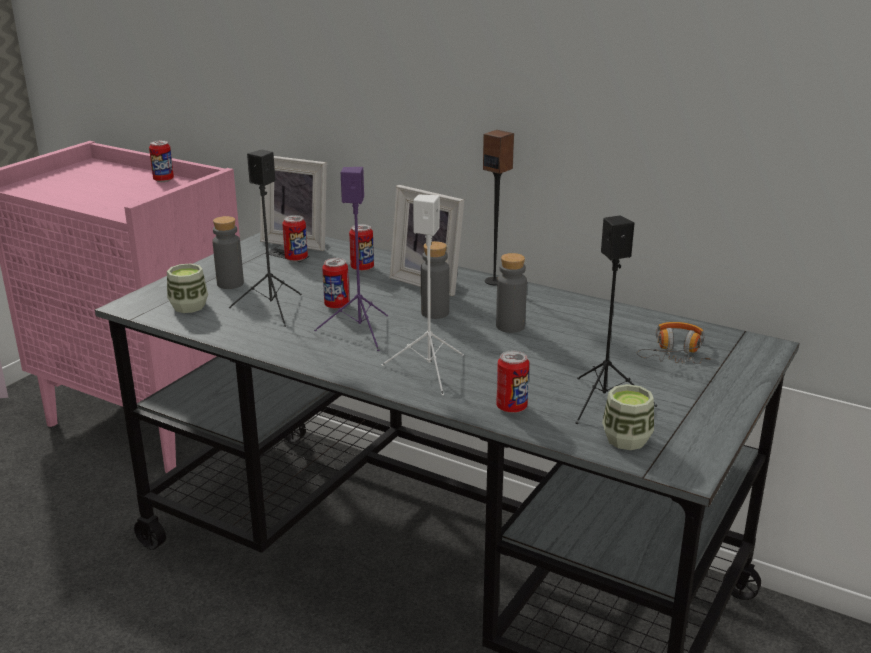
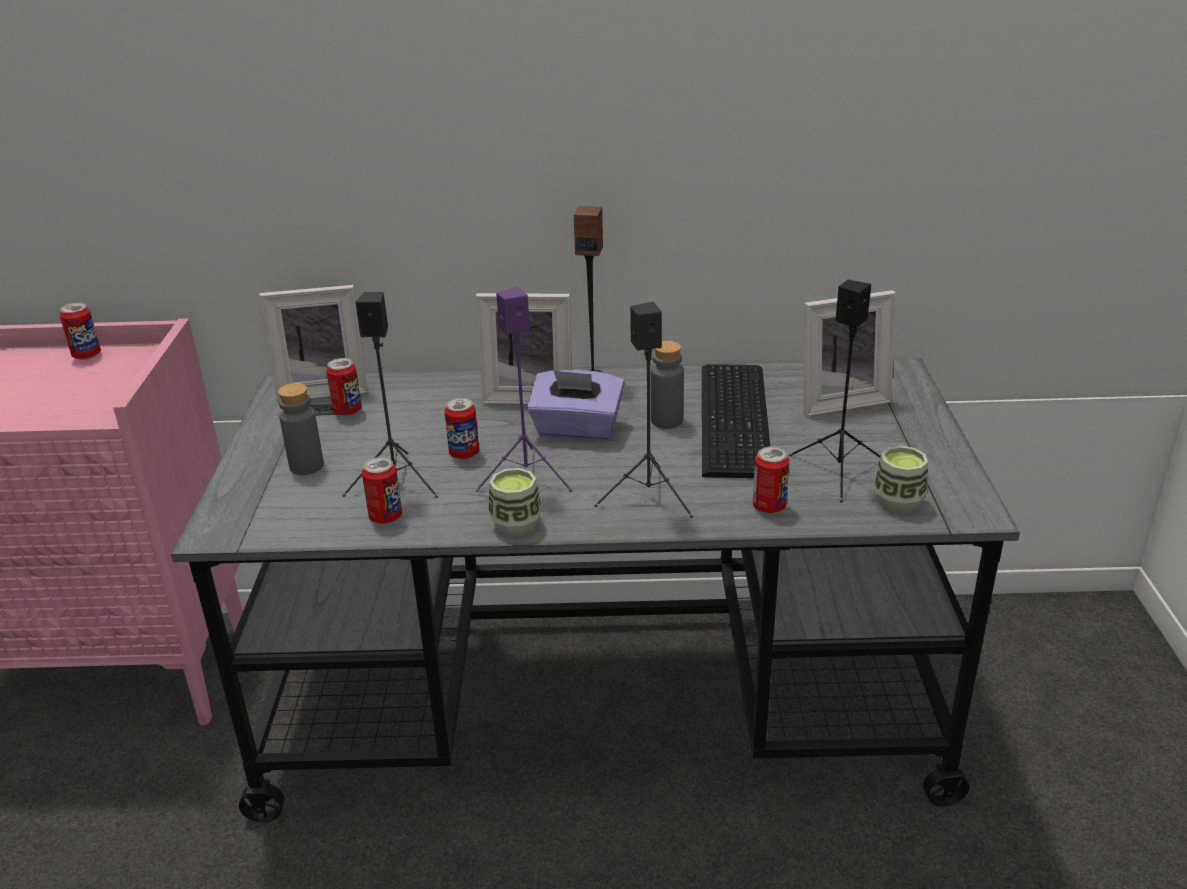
camera: 30 degrees left, 5 degrees up
(189, 306) = (291, 510): cup -> cup (516, 524)
(362, 268) = (437, 400): can -> can (386, 517)
(429, 370) = (648, 495): white speaker -> black speaker
(435, 313) = (577, 429): grey bottle -> purple tissue box
(570, 340) = (738, 417): none -> keyboard
(675, 353) = (839, 400): headphones -> picture frame

